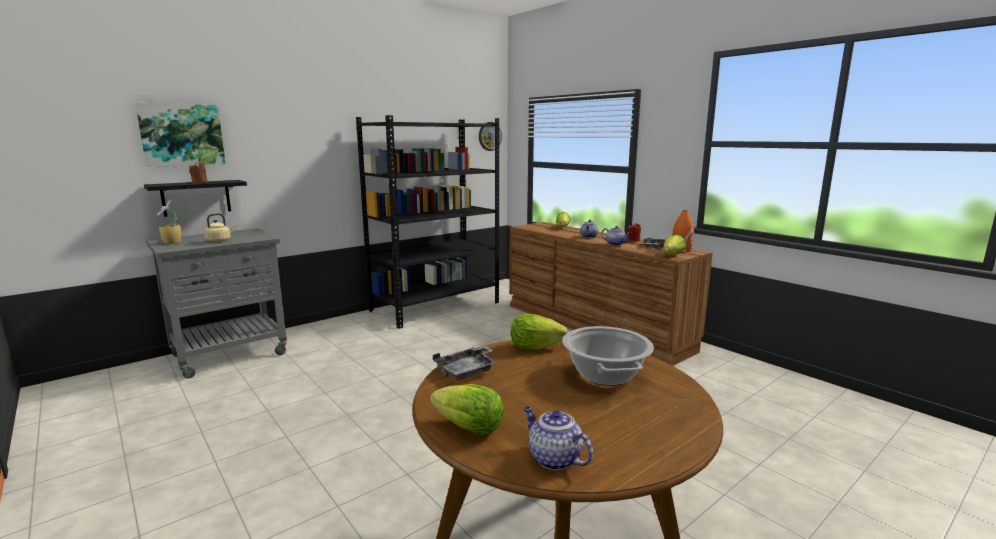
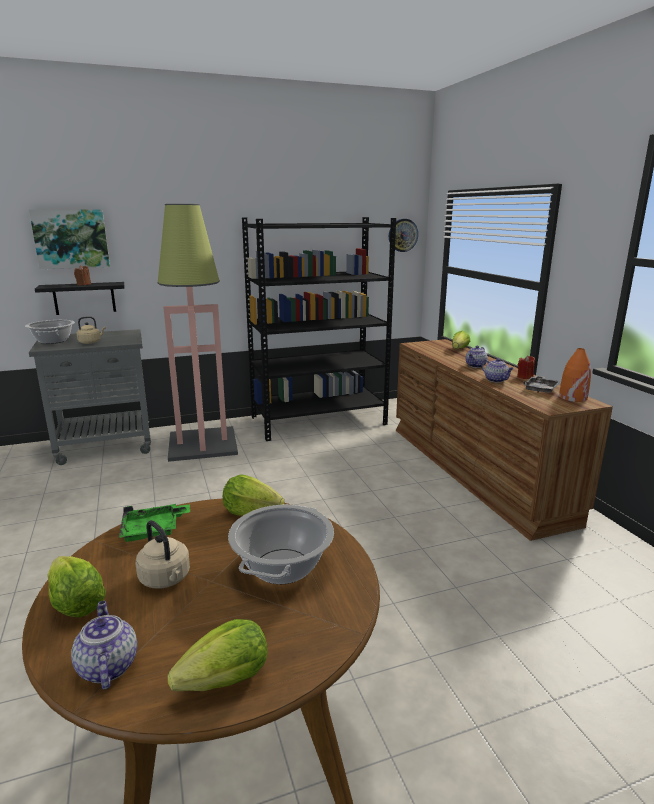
camera: 20 degrees right, 5 degrees up
(172, 243) = (53, 341): potted plant -> cooking pot
(337, 338) = (203, 444): none -> floor lamp
(467, 371) = (153, 530): grey tray -> green tray
(524, 398) = (166, 579): none -> beige kettle
(672, 255) = (550, 405): lettuce -> lettuce (226, 680)

